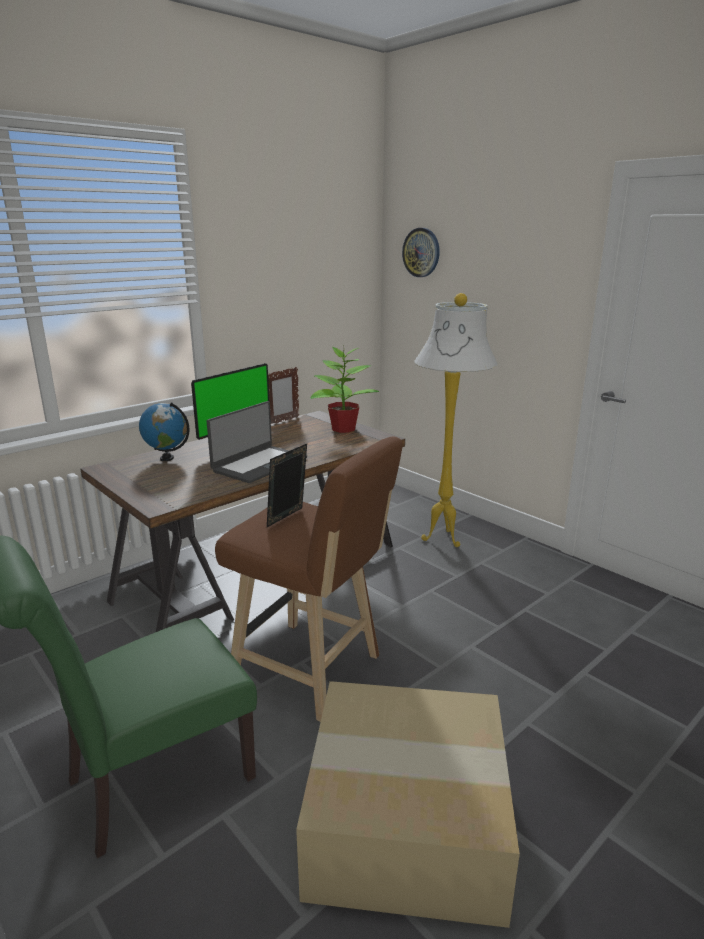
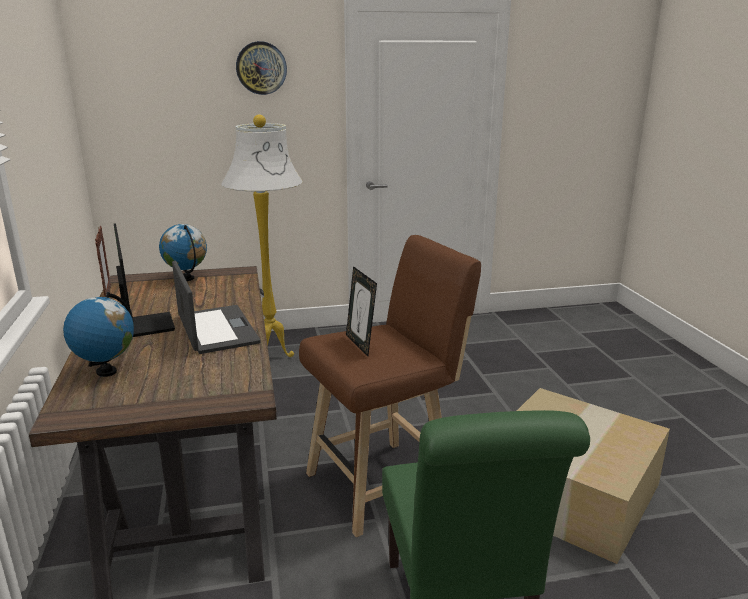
camera: 60 degrees left, 0 degrees up
(342, 429) = (187, 279): potted plant -> globe
(421, 252) = (138, 78): wall clock -> wall clock (261, 68)

